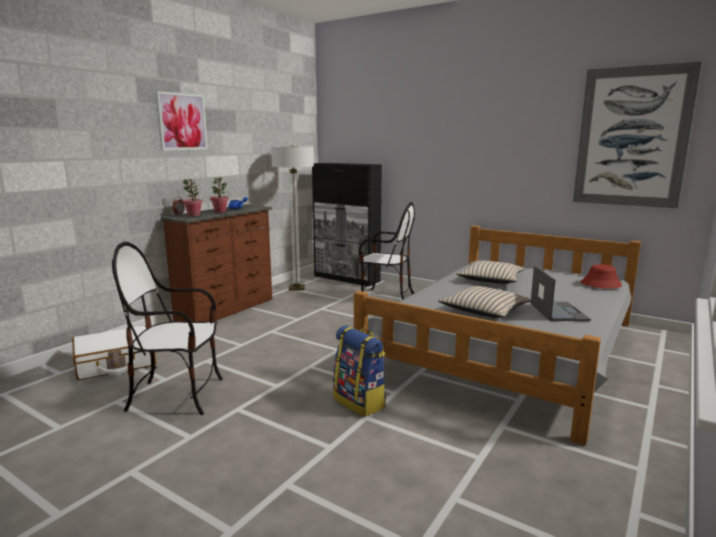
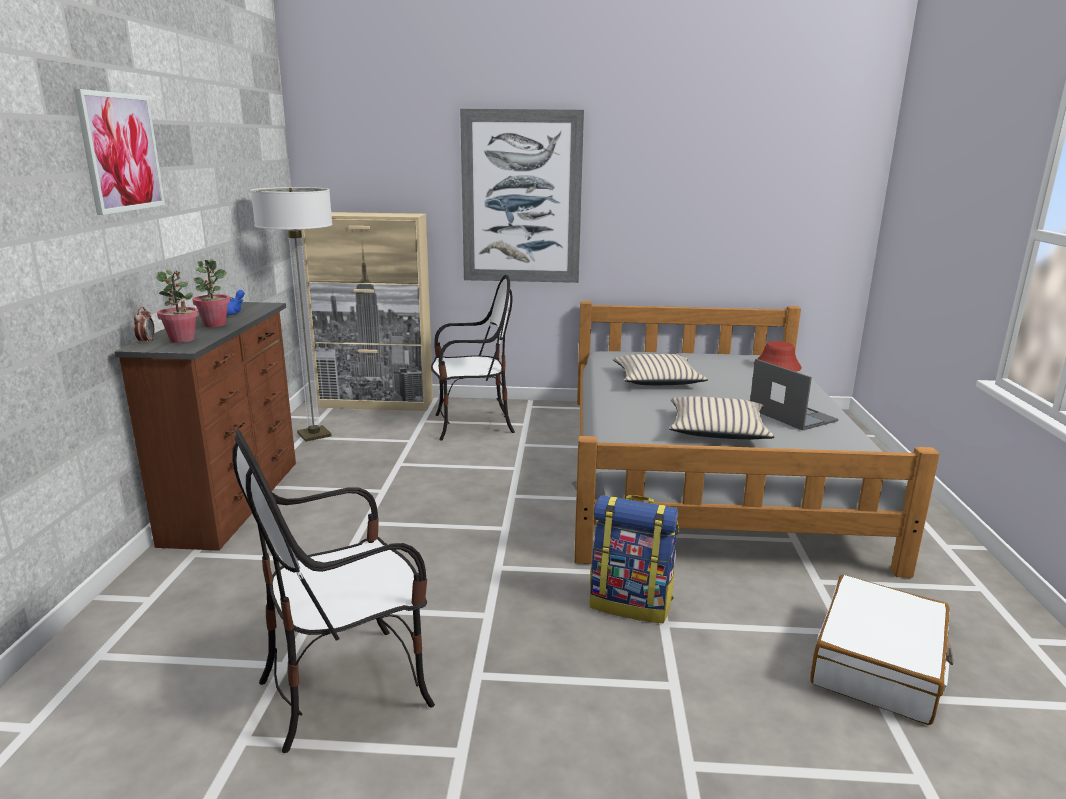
camera: 30 degrees left, 5 degrees up
(115, 363) = (139, 665): white suitcase -> white suitcase (878, 664)
(347, 278) = (377, 403): black cabinet -> beige cabinet
(632, 137) = (788, 175): picture -> picture (521, 198)

